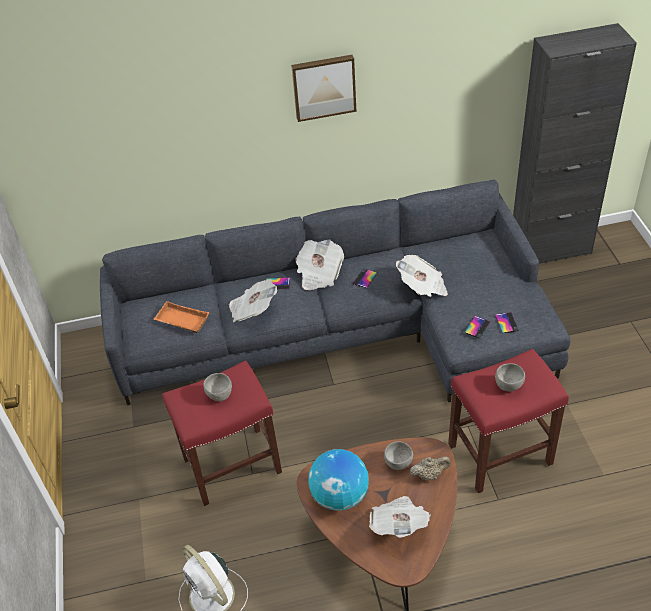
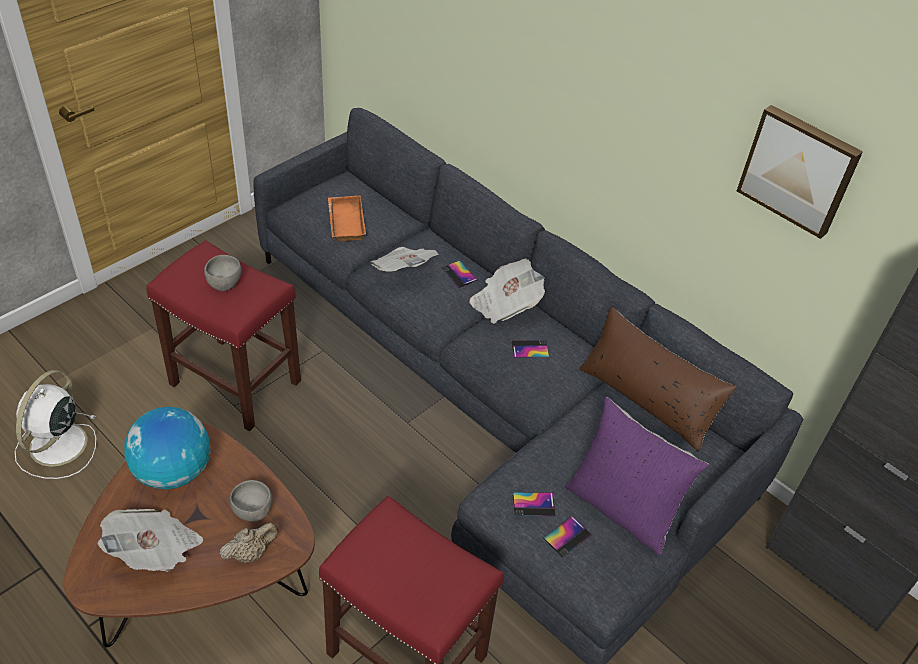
camera: 50 degrees right, 0 degrees up
(323, 86) = (638, 77): picture -> picture (799, 170)
(422, 287) = (563, 415): newspaper -> none
(429, 474) = (251, 553): beige teapot -> beige teapot turned 75 degrees counterclockwise
(433, 247) = (647, 399): none -> brown pillow
(501, 292) = (622, 508): none -> purple pillow
(508, 384) = (408, 564): grey bowl -> none

